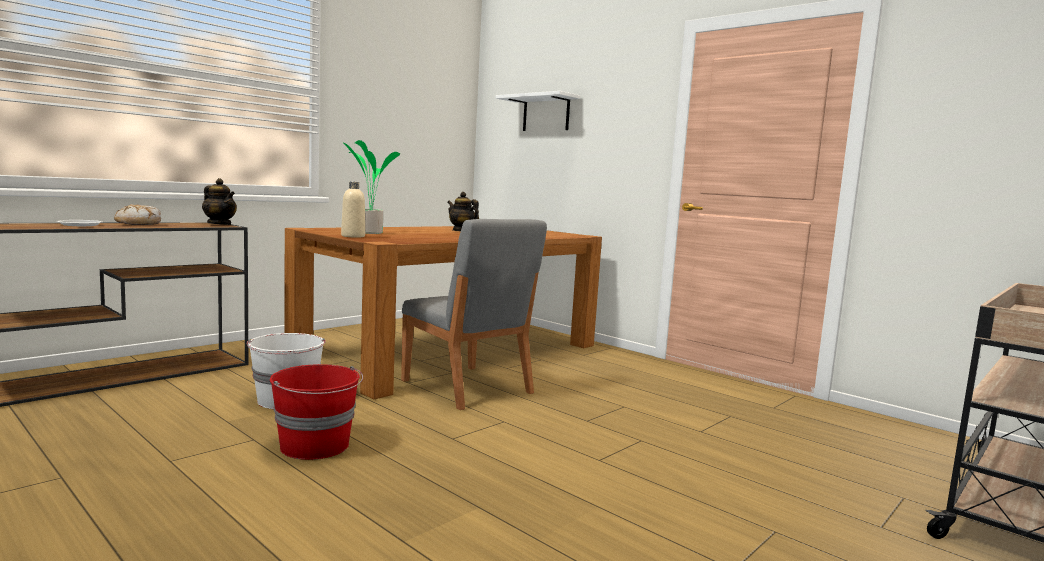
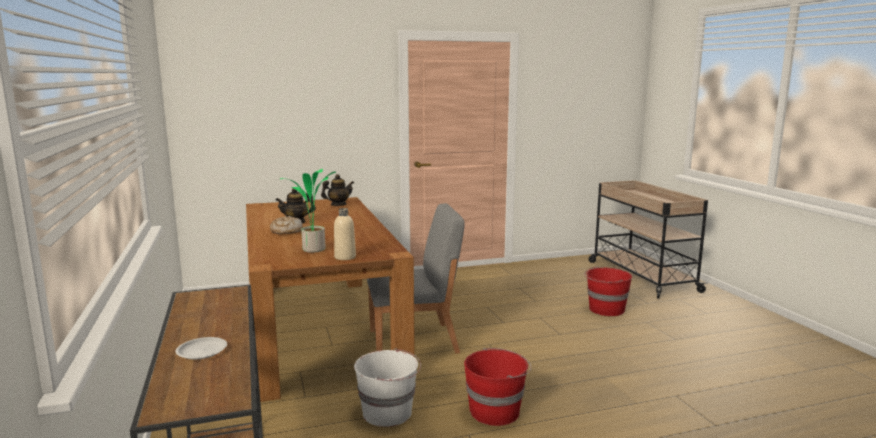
camera: 60 degrees left, 5 degrees up
(138, 223) = (194, 325): bread -> bread (286, 231)
(219, 224) = (213, 292): teapot -> teapot (338, 205)
(546, 114) = (267, 96): white shelf -> none
(764, 487) = (606, 309): none -> red bucket

